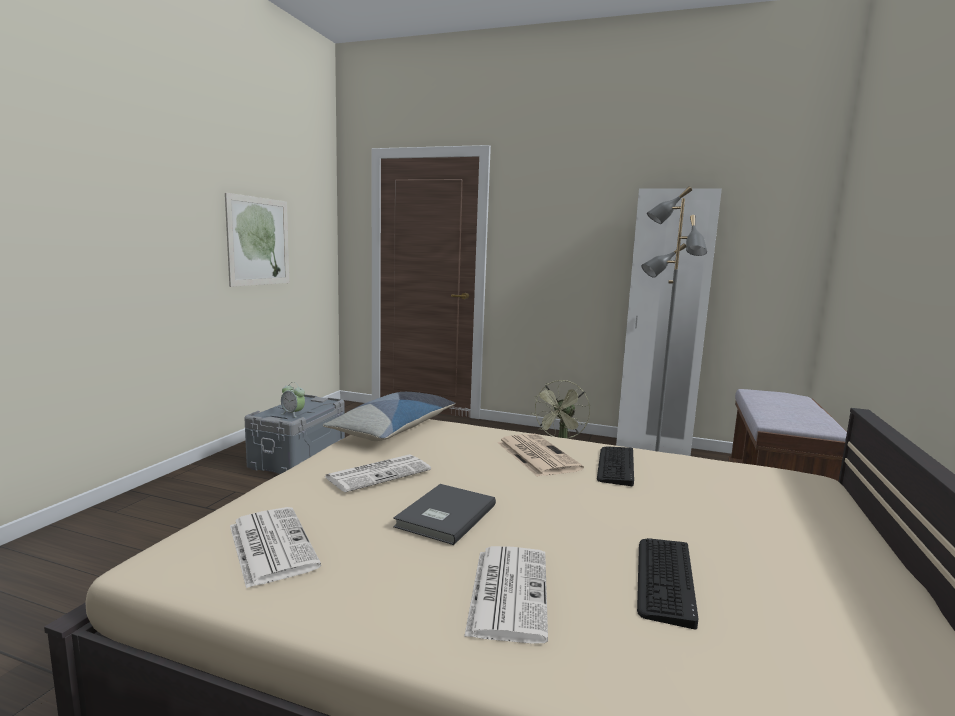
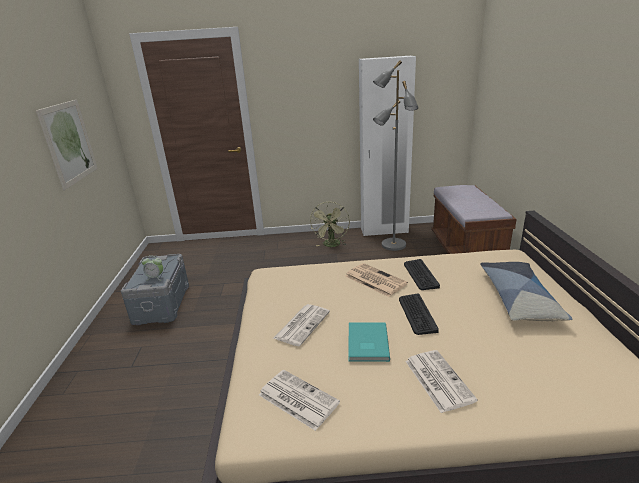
camera: 20 degrees left, 15 degrees up
(395, 428) = (273, 282): pillow -> pillow (519, 298)
(443, 516) = (366, 343): grey book -> turquoise book
(664, 579) = (495, 345): keyboard -> keyboard (417, 314)

